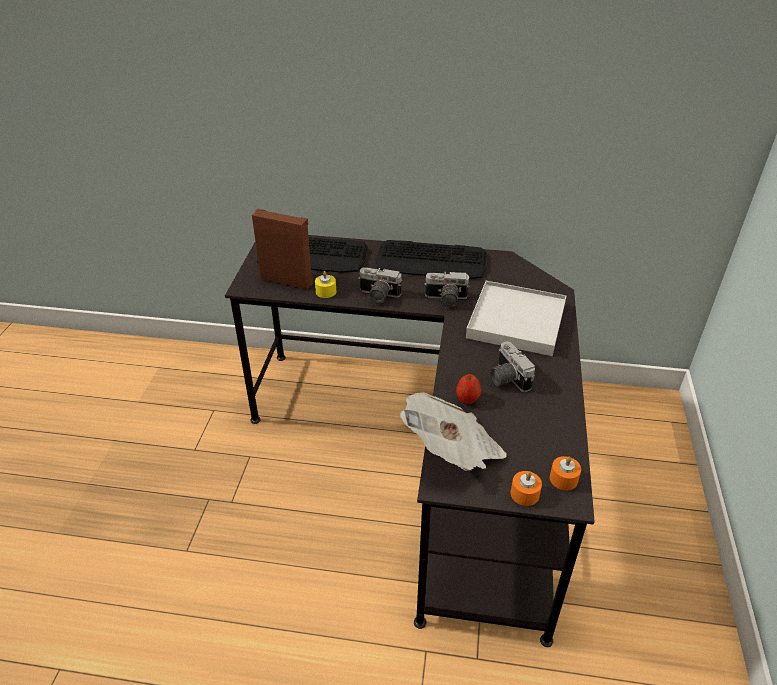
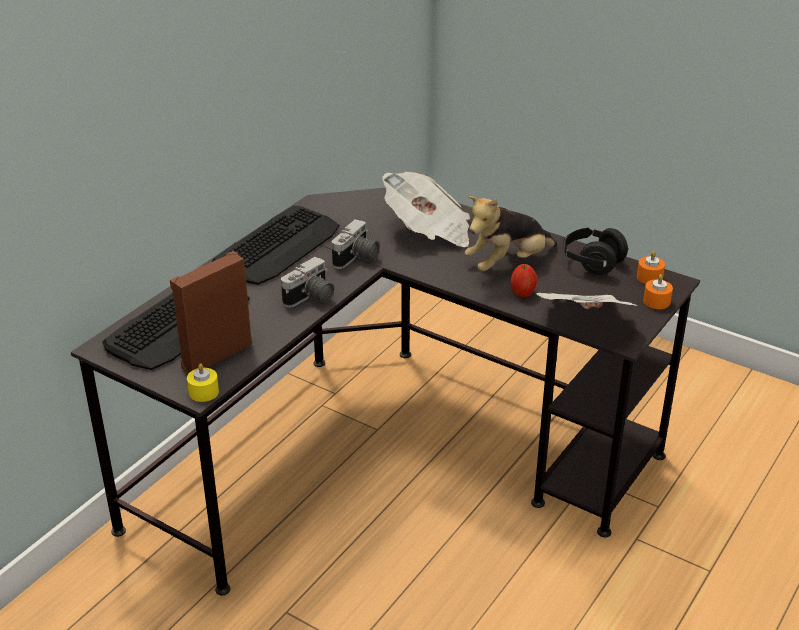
camera: 65 degrees left, 5 degrees down
(326, 291) = (269, 332): yellow candle -> yellow candle (203, 392)
(506, 378) = (508, 263): camera -> plush toy
(516, 321) = (428, 231): white tray -> newspaper
(554, 431) = (592, 262): none -> black headphones

